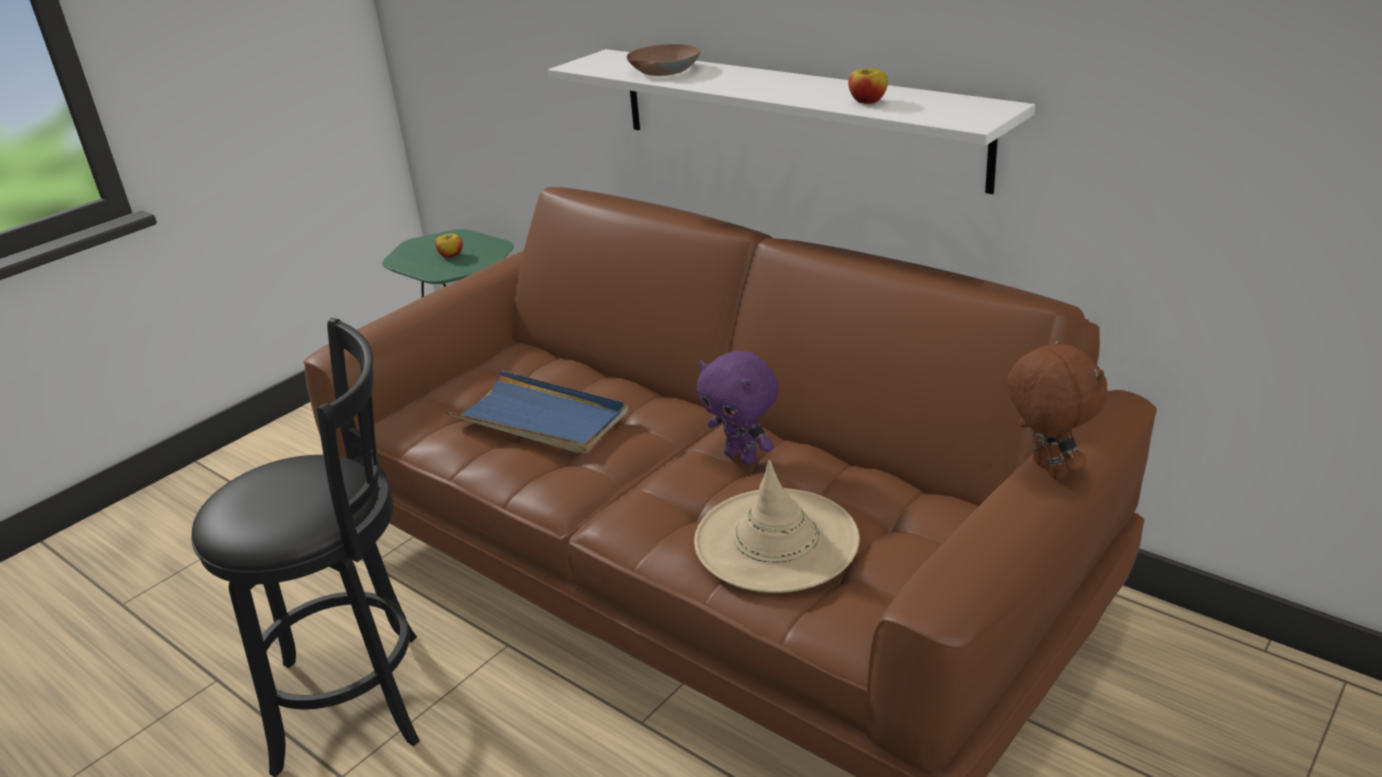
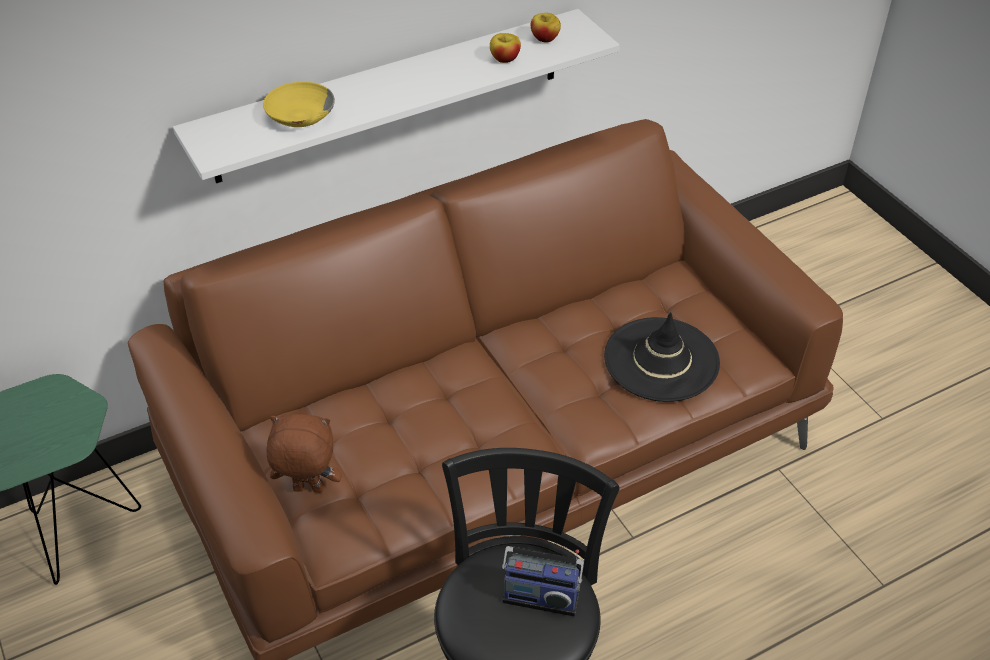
camera: 70 degrees left, 15 degrees up
(297, 506) = (541, 595): none -> radio
(451, 255) = (36, 428): apple -> apple (545, 38)
(541, 418) = (415, 440): blue tray -> none
(663, 70) = (299, 115): brown bowl -> yellow bowl
(742, 457) = (549, 345): purple plush toy -> none
(776, 540) = (661, 360): beige hat -> black hat
(1046, 470) = (720, 215): brown plush toy -> brown plush toy (307, 490)

